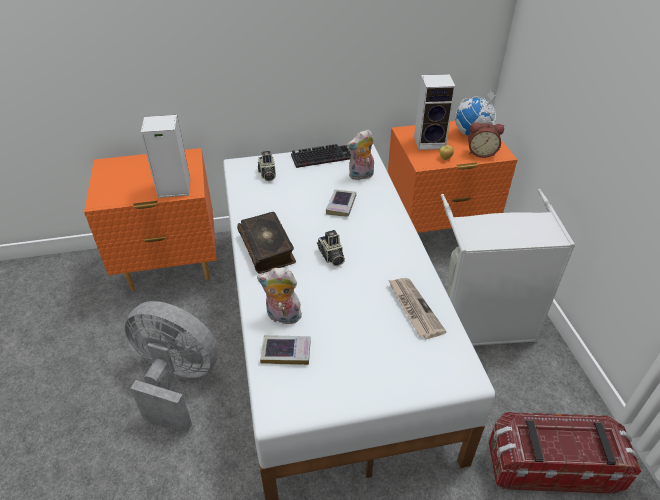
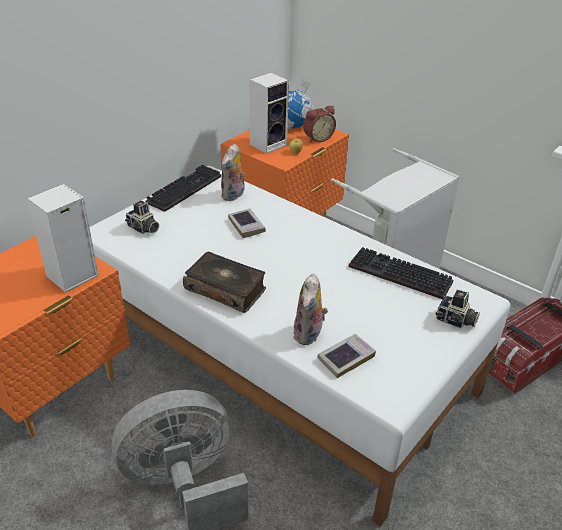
camera: 40 degrees left, 5 degrees down
(282, 317) = (309, 335): plush toy -> plush toy turned 45 degrees counterclockwise
(331, 256) = (289, 269): camera -> camera (455, 321)
(414, 308) = (397, 275): newspaper -> keyboard

